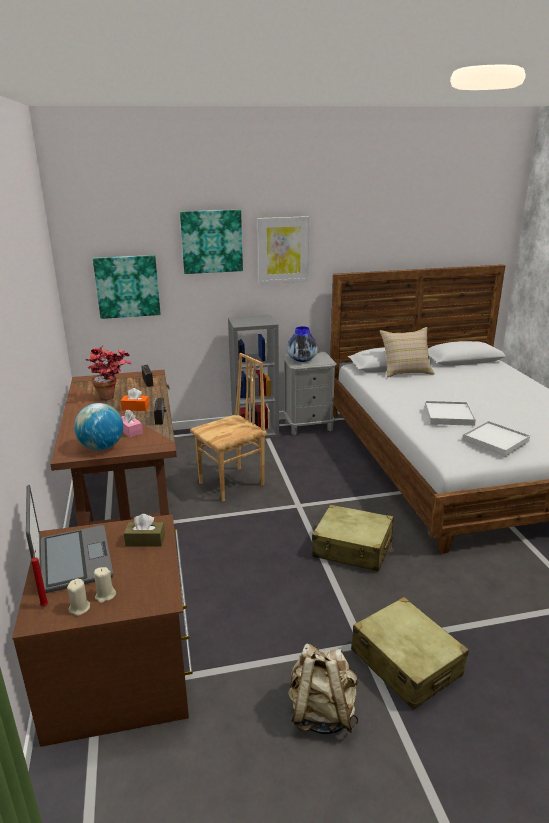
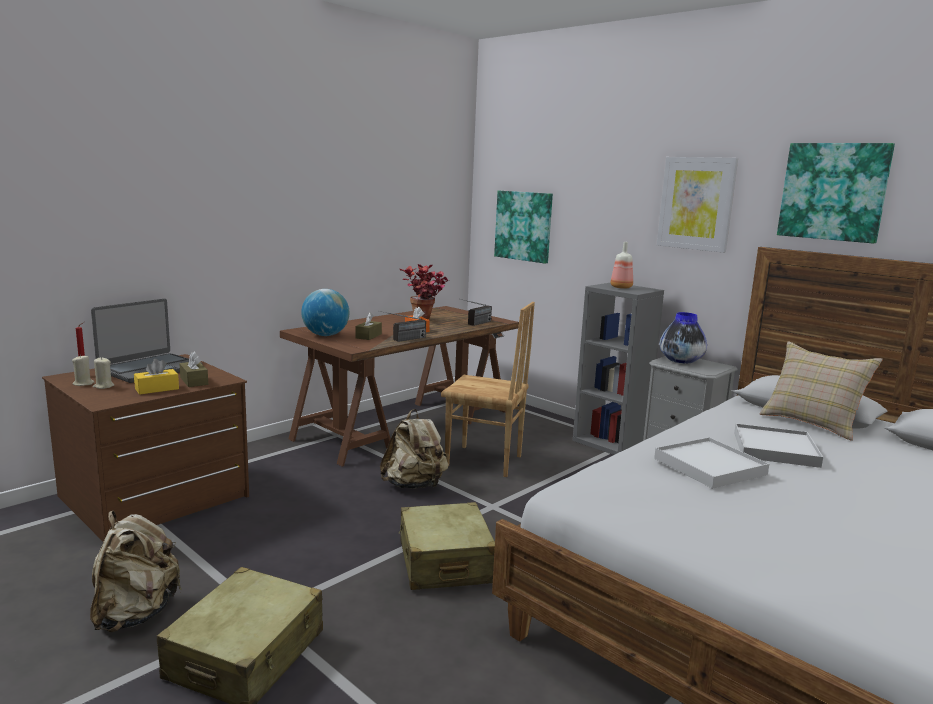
camera: 55 degrees right, 10 degrees down
(130, 431) = (368, 336): pink tissue box -> brown tissue box
(149, 564) = (157, 389): none -> yellow tissue box
(211, 241) = (611, 183): picture -> picture (833, 192)
(239, 524) = (414, 485): none -> beige backpack
(251, 321) = (622, 287): none -> bottle
(495, 441) = (684, 511): white tray -> white tray (775, 449)

